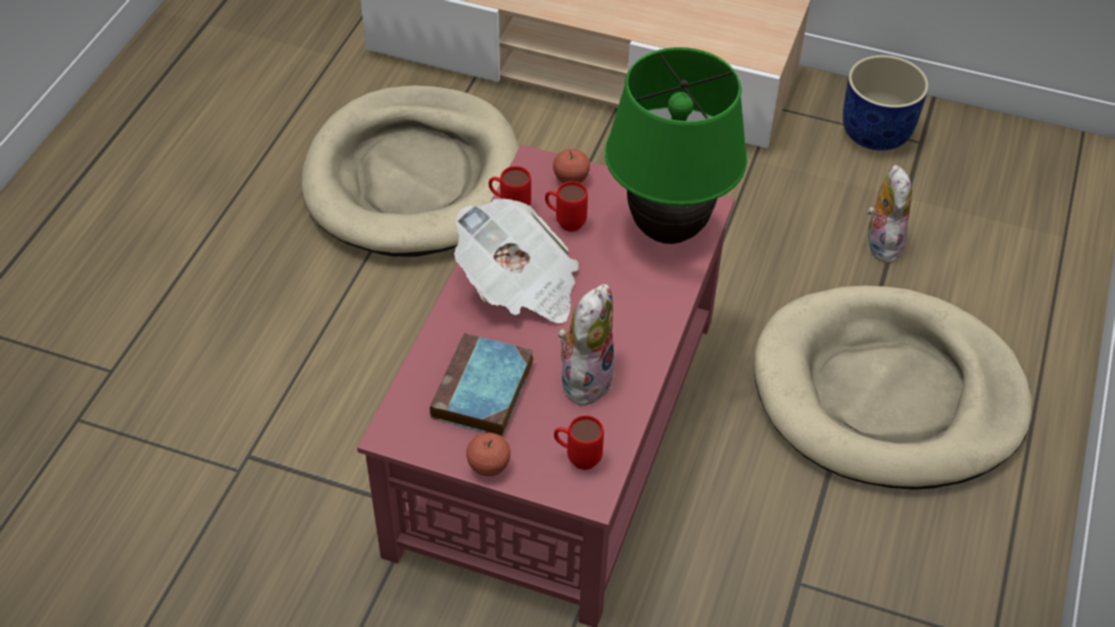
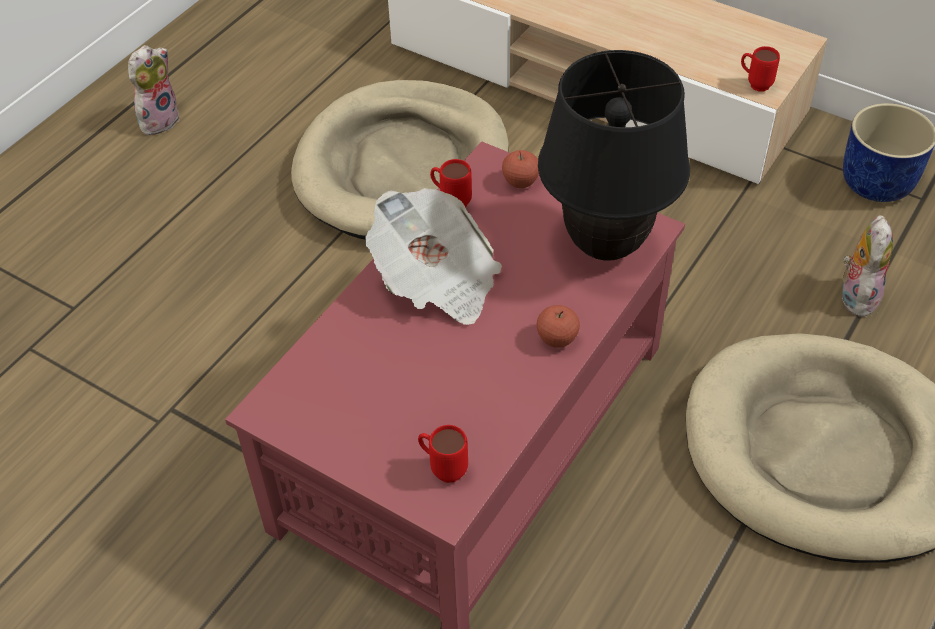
camera: 15 degrees right, 0 degrees up
(483, 392) = (367, 383): book -> none
(488, 466) = (349, 461): apple -> apple (557, 339)
(565, 222) = (502, 223): red mug -> red mug (754, 84)
(584, 377) = (475, 385): plush toy -> plush toy (159, 119)
(668, 230) = (606, 246): green table lamp -> black table lamp

